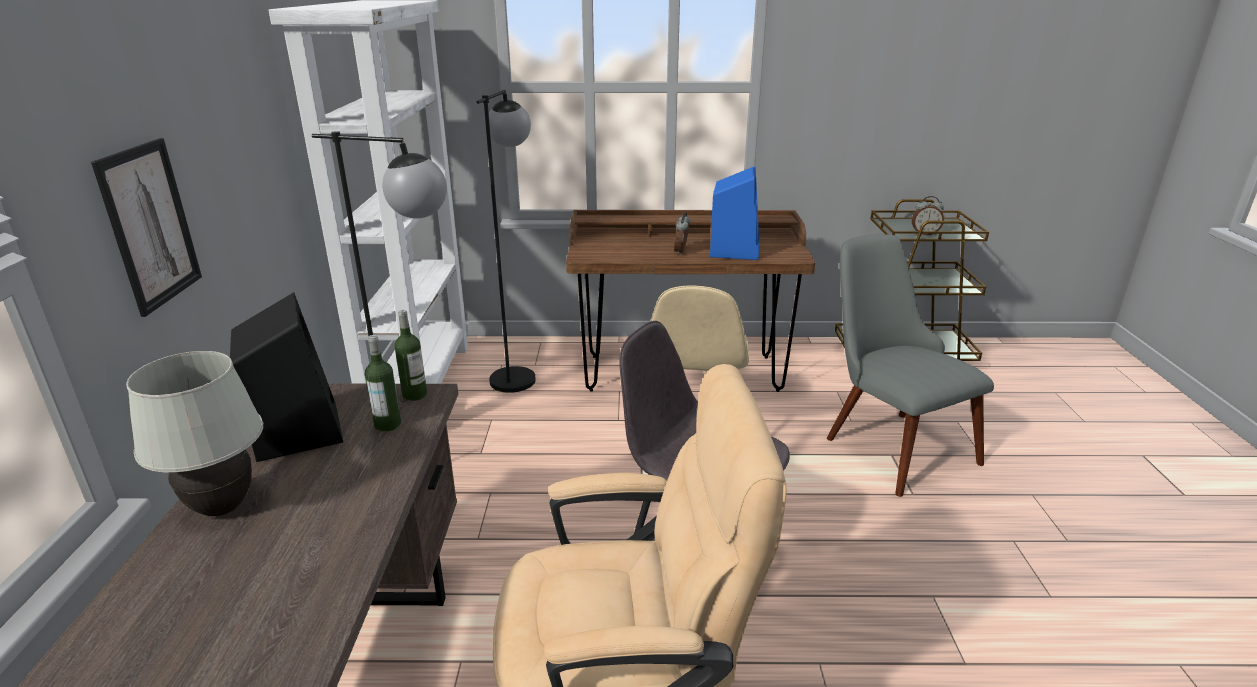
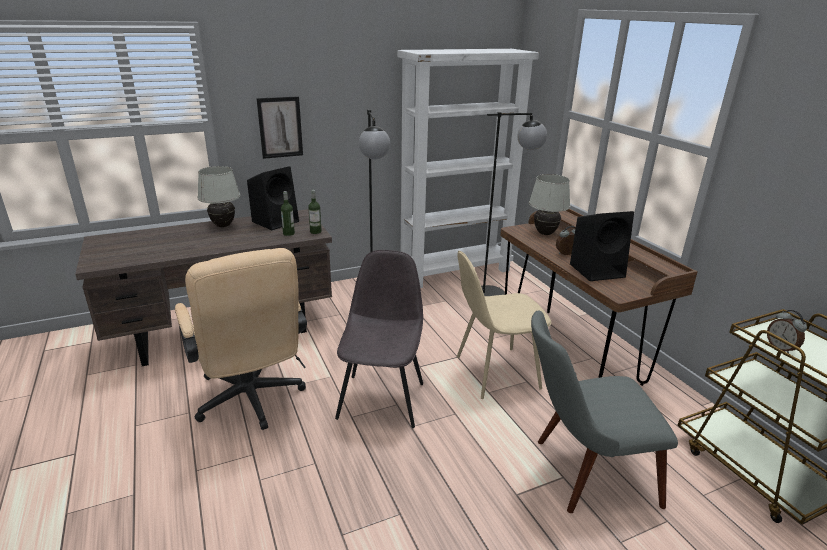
camera: 65 degrees right, 0 degrees up
(613, 246) = (545, 233): none -> white table lamp
(734, 250) = (598, 270): blue speaker -> black speaker
(887, 442) = (580, 472): grey chair -> grey chair turned 135 degrees counterclockwise

